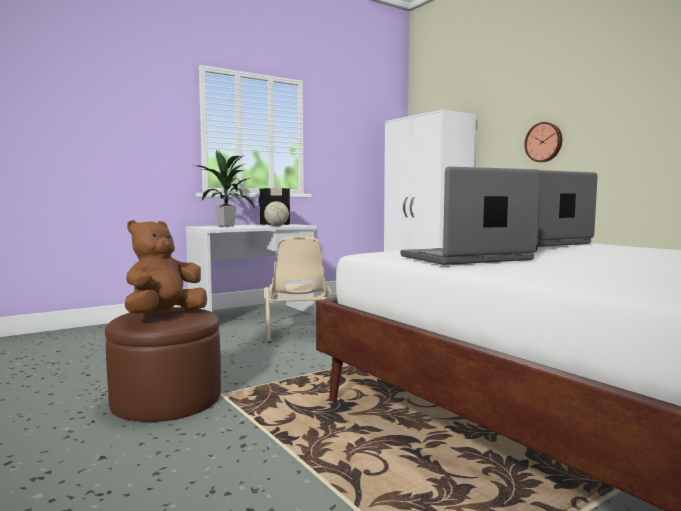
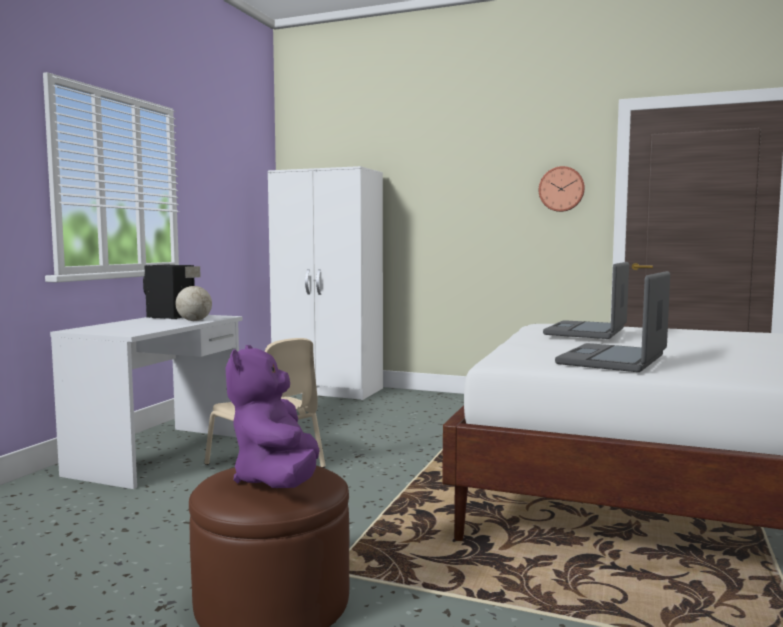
camera: 35 degrees left, 0 degrees up
(164, 315) = (278, 481): brown plush toy -> purple plush toy
(226, 226) = (119, 326): potted plant -> none
(544, 142) = (467, 211): wall clock -> wall clock (561, 189)

